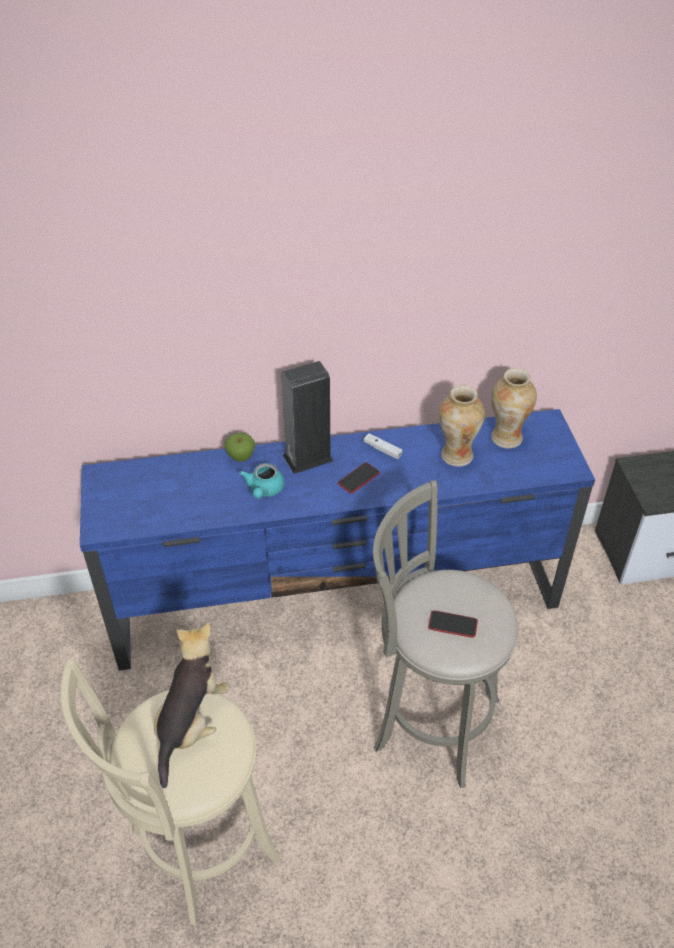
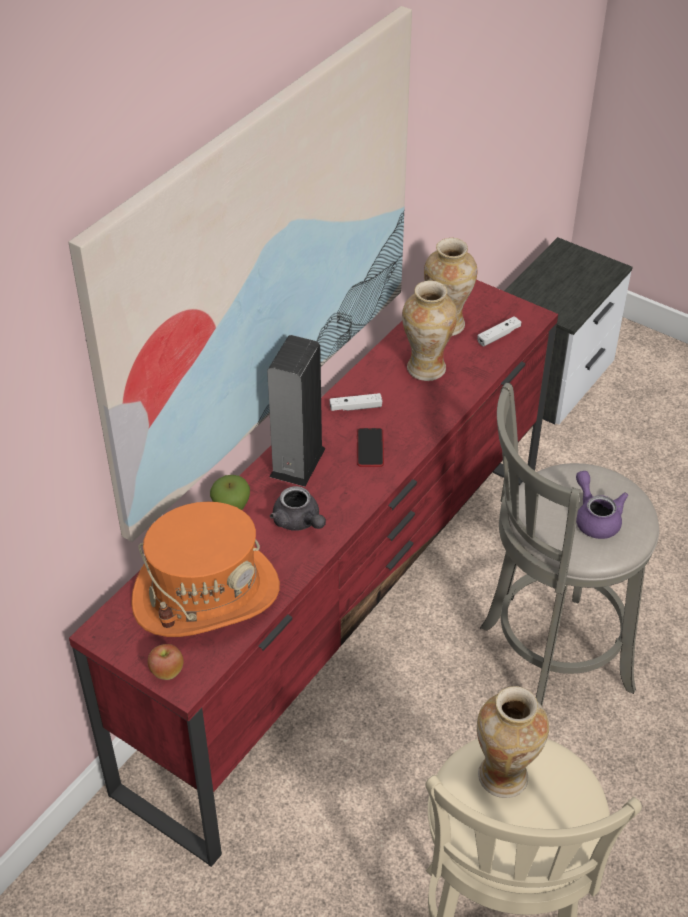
camera: 45 degrees left, 0 degrees up
(98, 517) = (167, 672): none -> apple
(168, 493) = (206, 594): none -> orange hat
(191, 722) = (504, 776): plush toy -> vase
(264, 490) = (299, 522): turquoise teapot -> grey teapot
(311, 301) = (259, 268): none -> picture
(338, 600) = (344, 622): blue tv stand -> red tv stand
(452, 624) = (595, 518): phone -> purple teapot
(532, 466) = (498, 336): none -> white game controller

